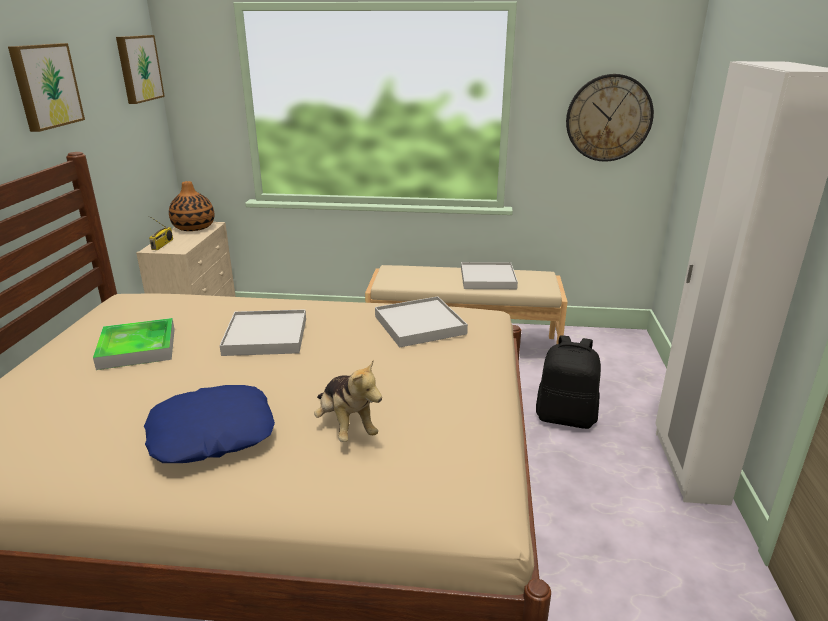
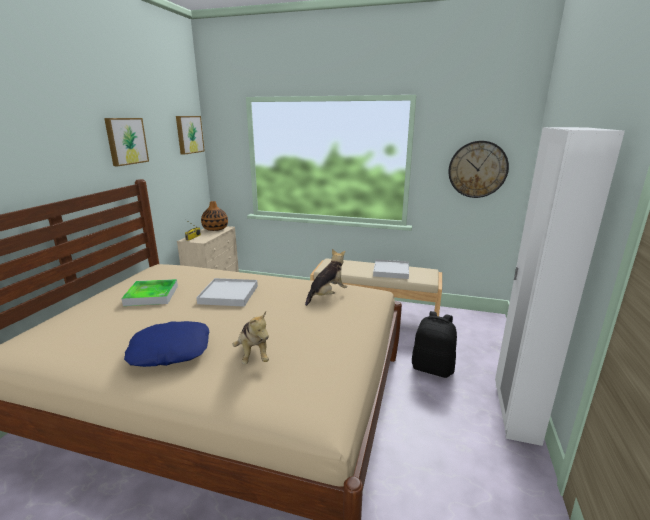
camera: 10 degrees right, 5 degrees down
(419, 325) = (327, 295): white tray -> plush toy

